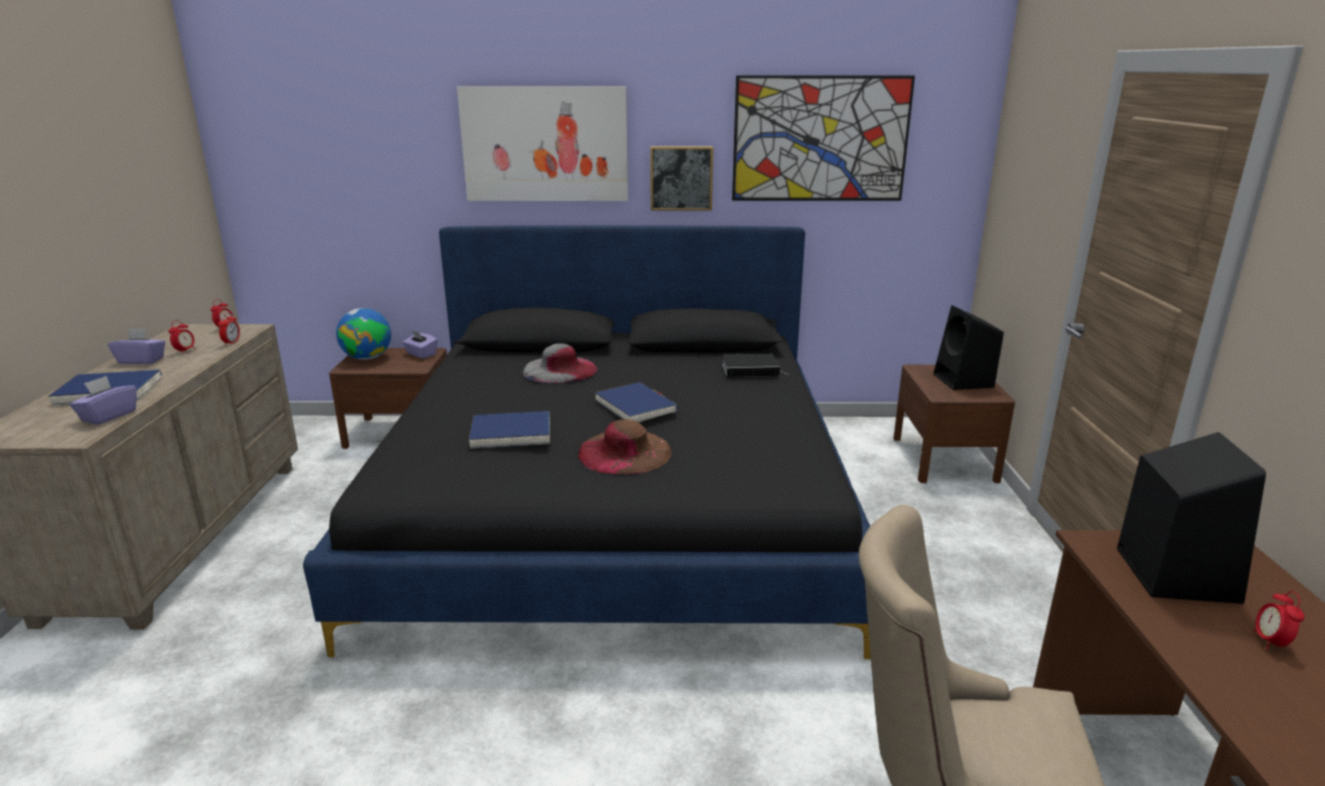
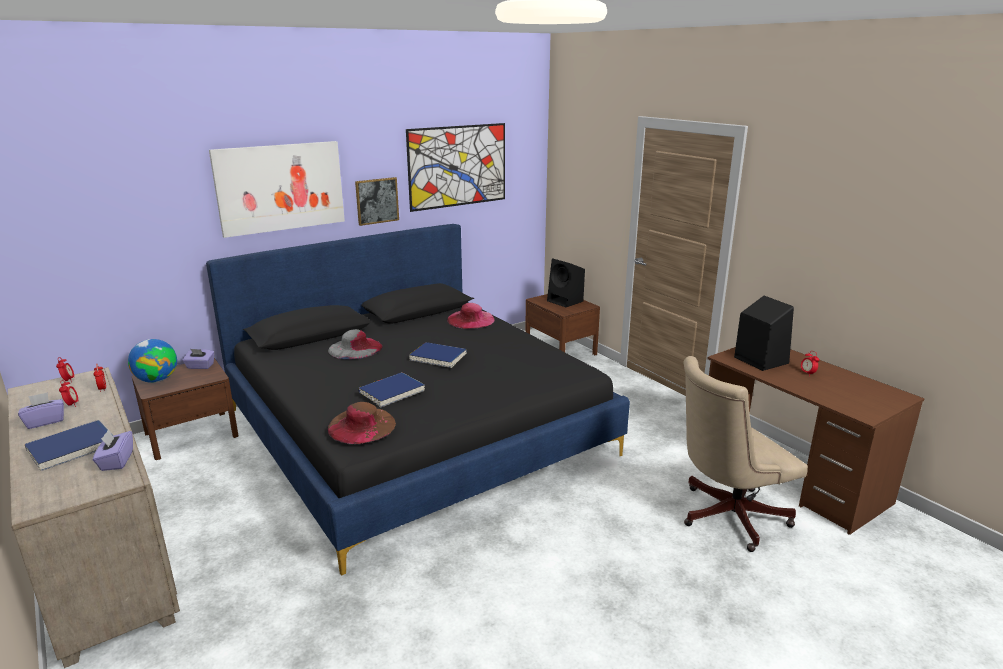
camera: 35 degrees left, 0 degrees up
(624, 452) = (469, 383): brown hat -> brown hat (361, 425)
(751, 369) = (470, 319): book -> pink hat

